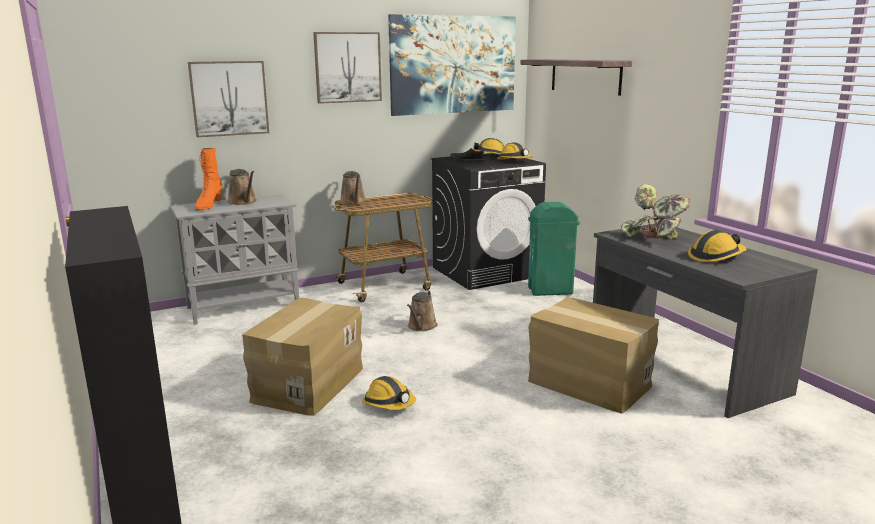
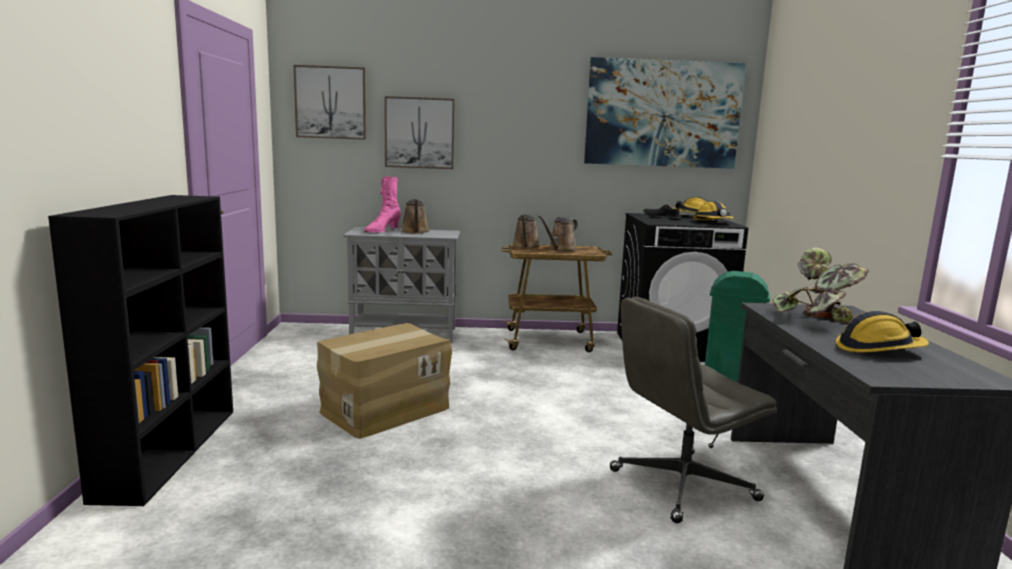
camera: 25 degrees right, 5 degrees down
(208, 206) = (382, 231): orange boot -> pink boot
(347, 67) = (541, 110): picture -> picture (331, 102)
(389, 404) = (438, 447): hard hat -> none
(421, 326) = (547, 383): brown watering can -> brown watering can (560, 249)
(585, 76) = (807, 126): shelf -> none
(589, 383) = (681, 485): cardboard box -> grey office chair

